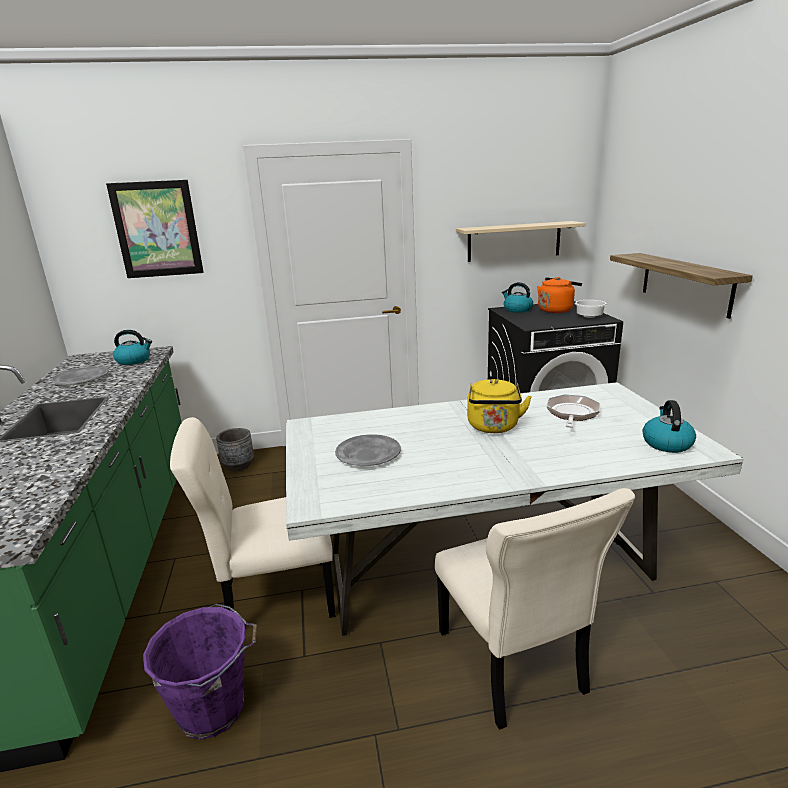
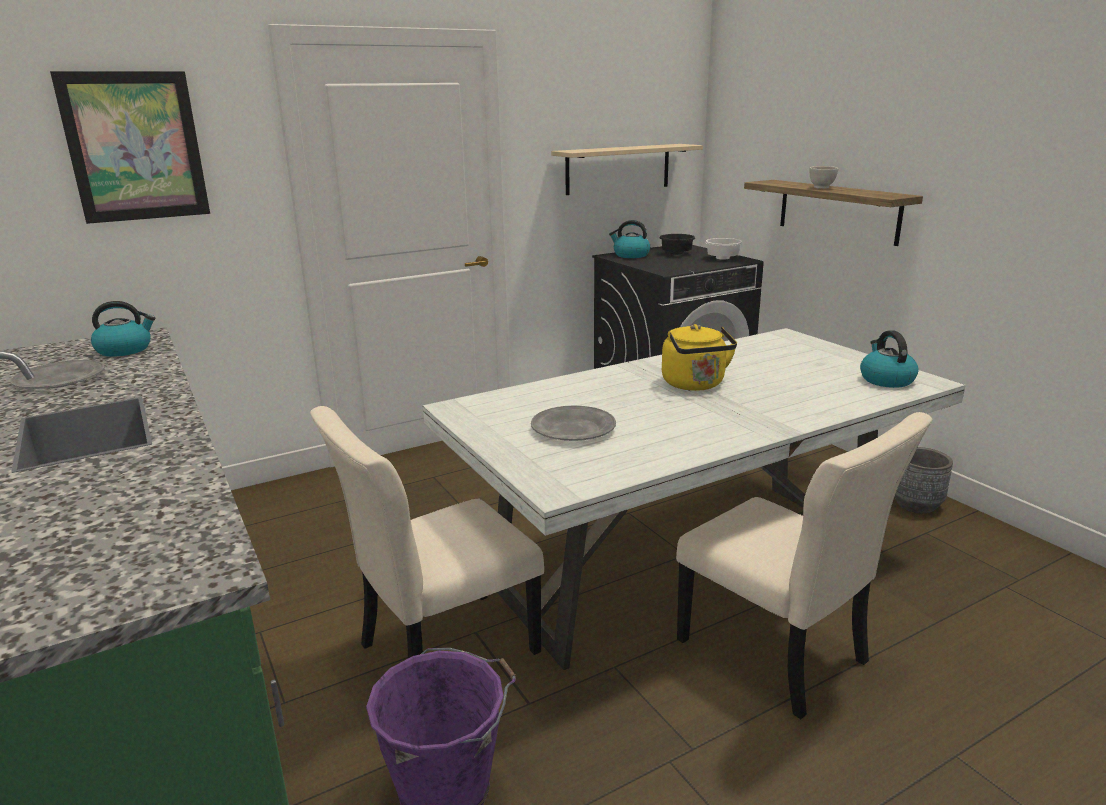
camera: 20 degrees left, 0 degrees up
(238, 465) = (277, 500): grey planter -> grey planter (915, 505)
(556, 310) = (677, 253): orange kettle -> black bowl
(572, 414) = (768, 363): frying pan -> none
(668, 263) = (821, 188): none -> white bowl

